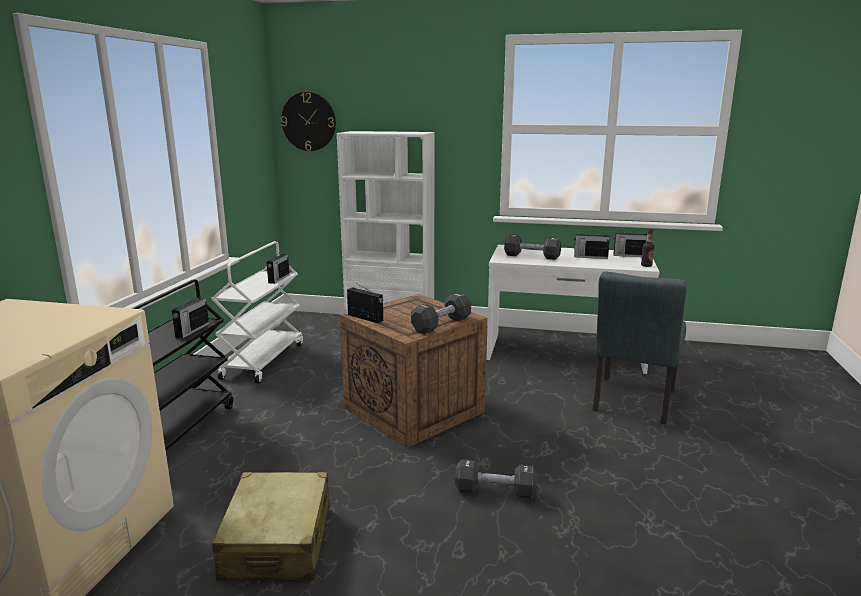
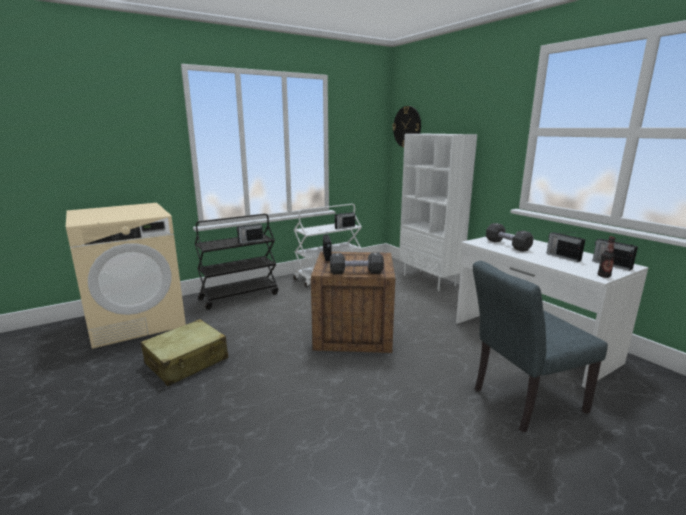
camera: 45 degrees right, 0 degrees up
(495, 491) = (311, 399): black dumbbell -> none

